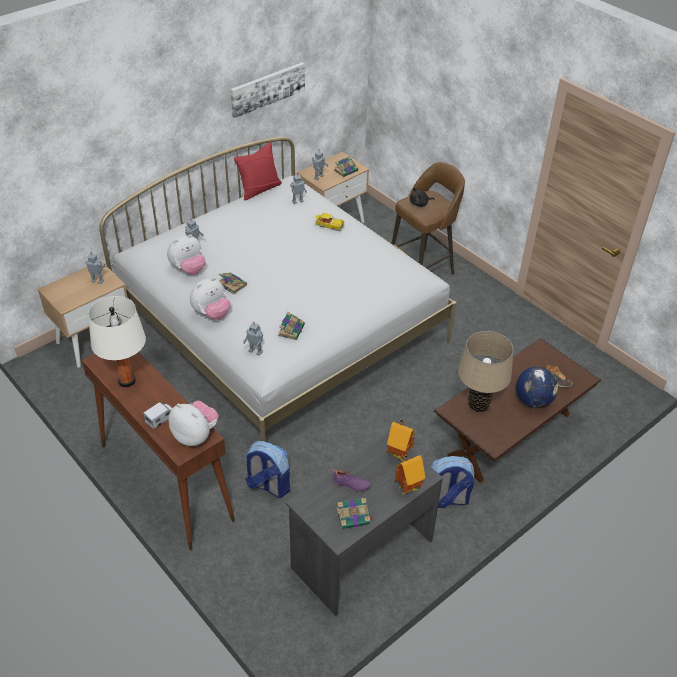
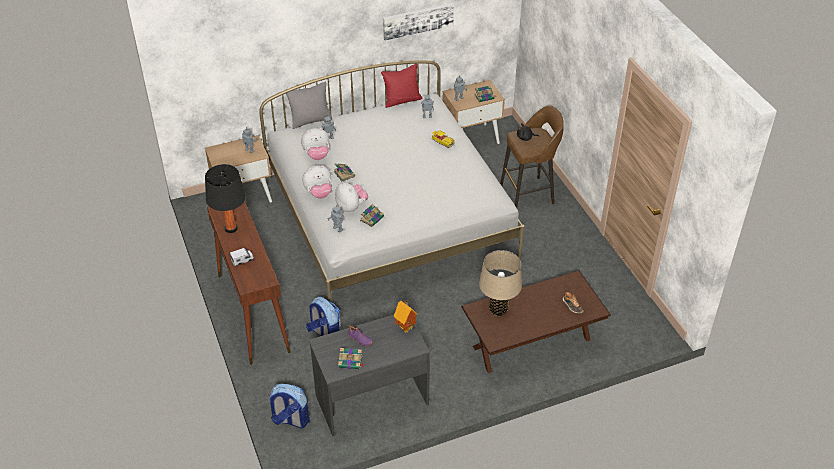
camera: 20 degrees right, 0 degrees up
(126, 381) = (231, 228): white table lamp -> black table lamp
(161, 231) = (310, 120): none -> grey pillow
(195, 436) = (261, 277): plush toy -> plush toy (351, 207)
(407, 487) = (399, 352): toy house -> none
(446, 499) = (455, 378): backpack -> backpack (290, 420)
(533, 400) = (544, 317): globe -> none

